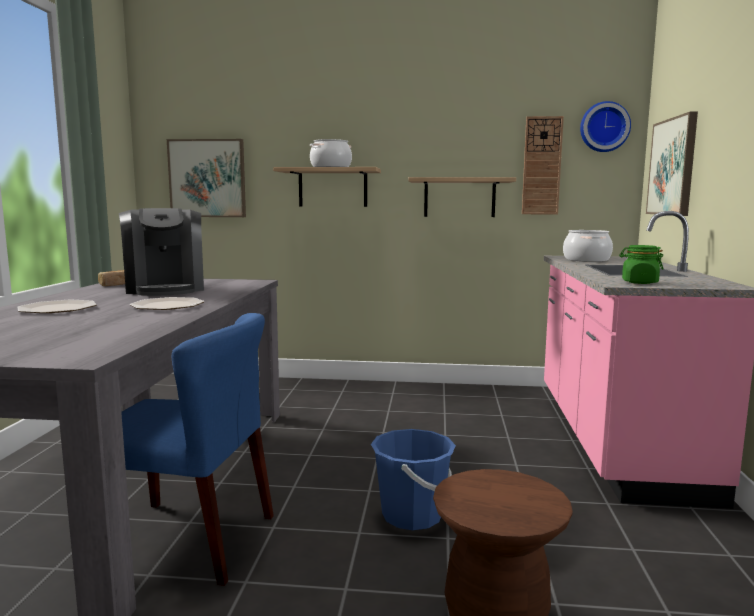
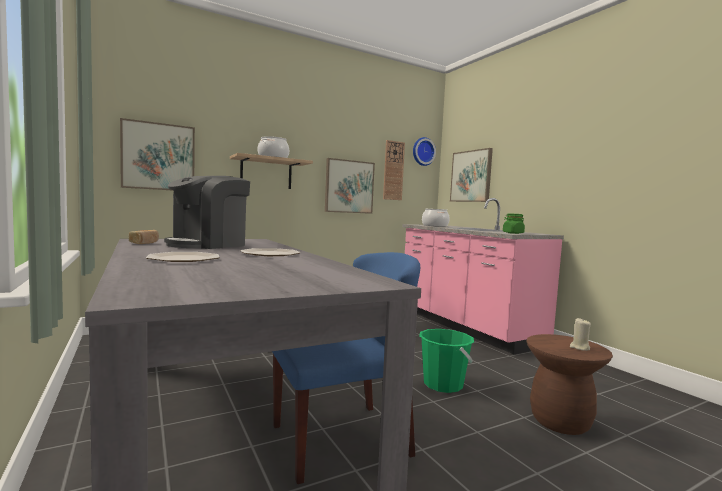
camera: 35 degrees left, 5 degrees down
(165, 288) = (208, 245): coffee machine -> coffee machine turned 90 degrees clockwise
(412, 516) = (443, 384): blue bucket -> green bucket
(459, 198) = (349, 186): shelf -> picture
(512, 506) = (579, 347): none -> beige candle

